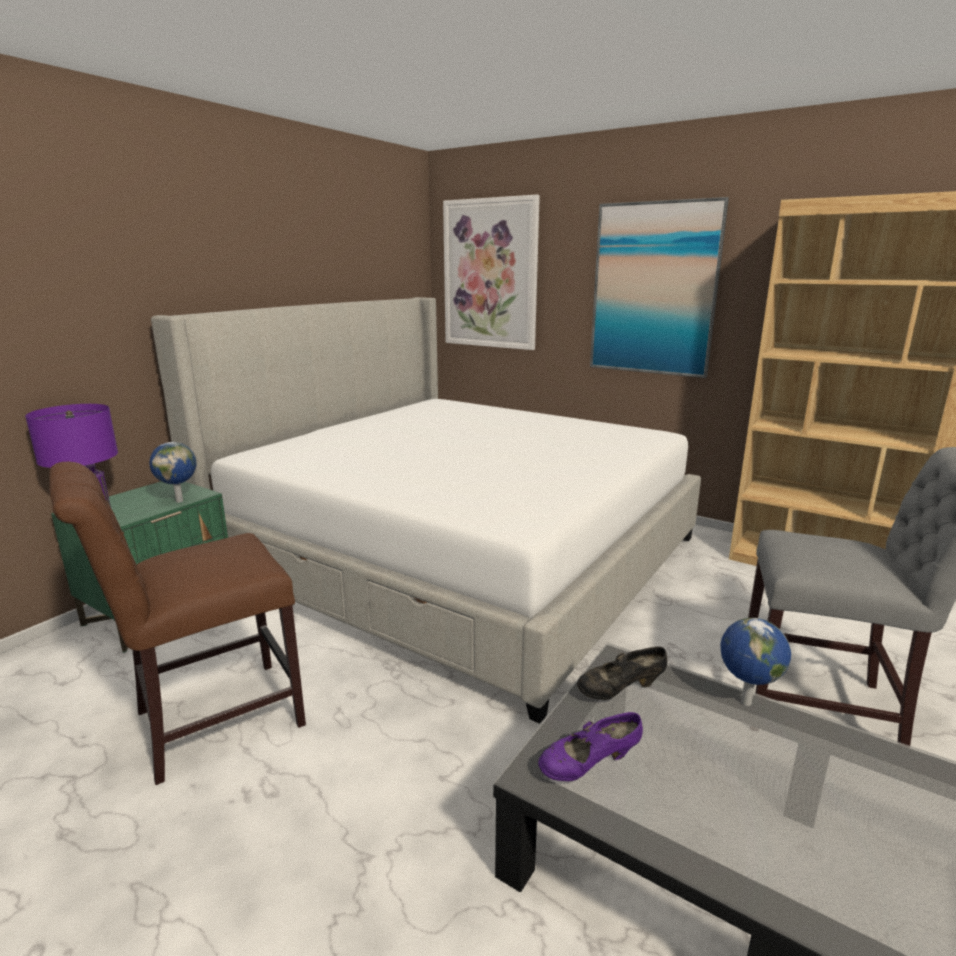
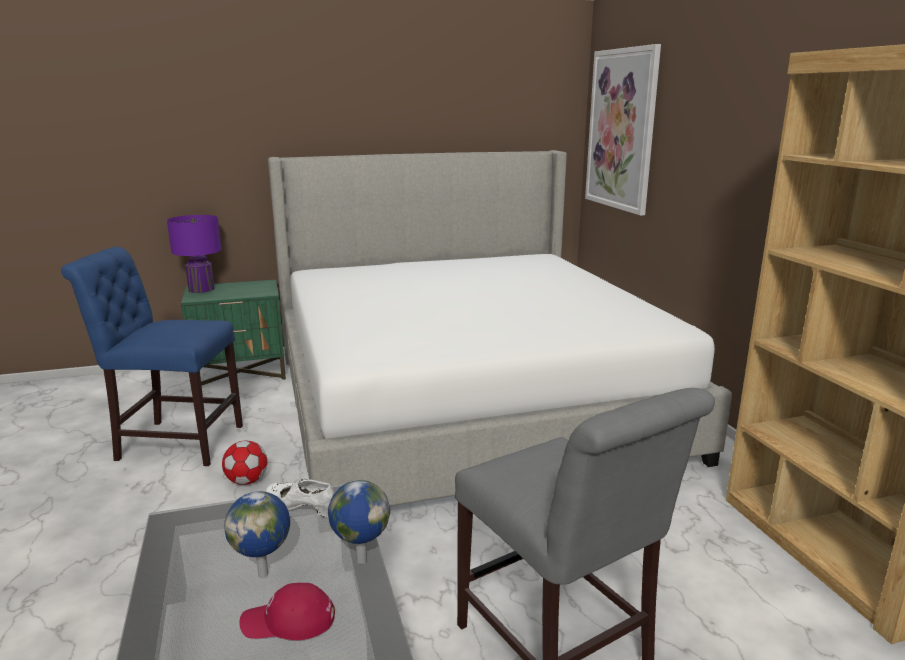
camera: 40 degrees right, 0 degrees up
(180, 501) = (249, 294): globe -> globe (264, 573)
(208, 721) = (174, 442): brown chair -> blue chair
(379, 717) = (247, 481): none -> football
(589, 766) = (200, 534): purple shoe -> none
(620, 691) = (301, 510): black shoe -> white shoe
(653, 290) = (741, 157): picture -> none
(808, 783) = (288, 621): none -> red cap

